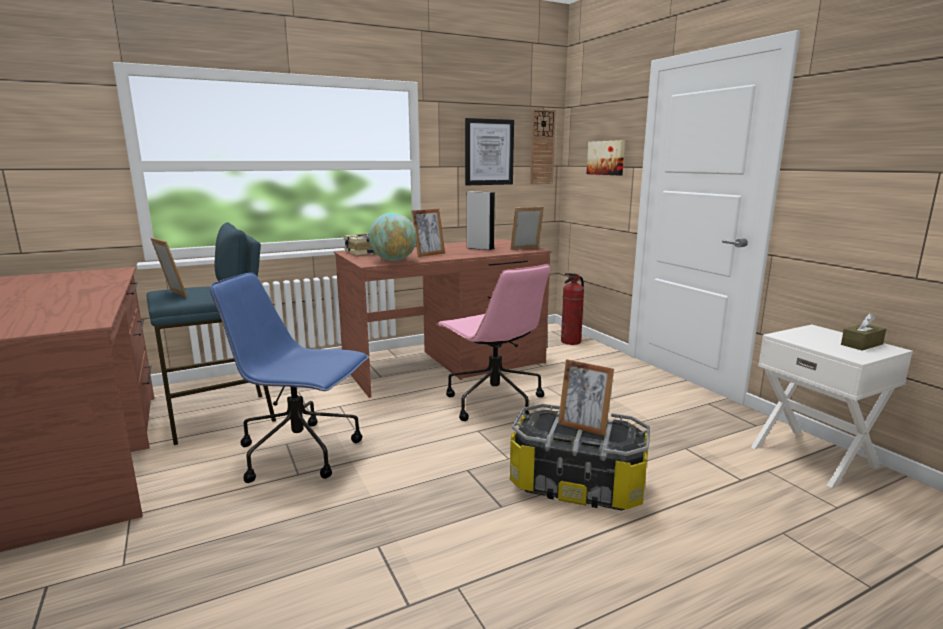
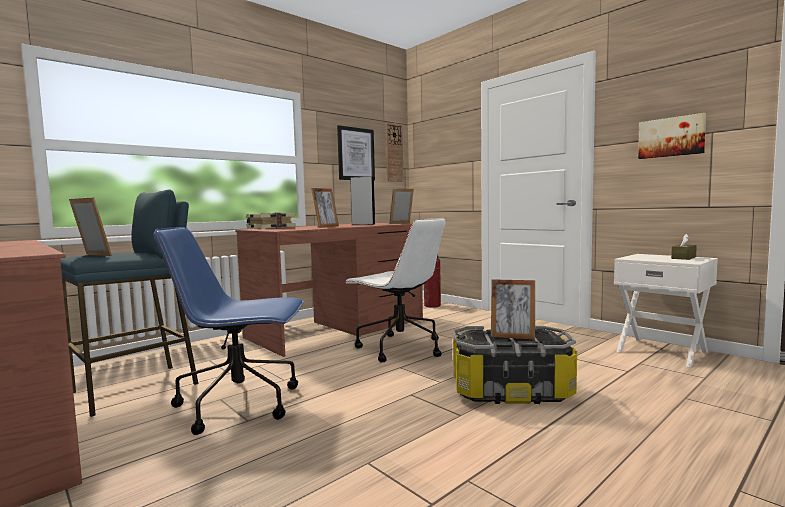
camera: 15 degrees left, 10 degrees down
(393, 260) = (300, 229): globe -> none
(493, 403) = (399, 348): pink office chair -> white office chair
(606, 158) = (448, 157): picture -> picture (671, 137)

